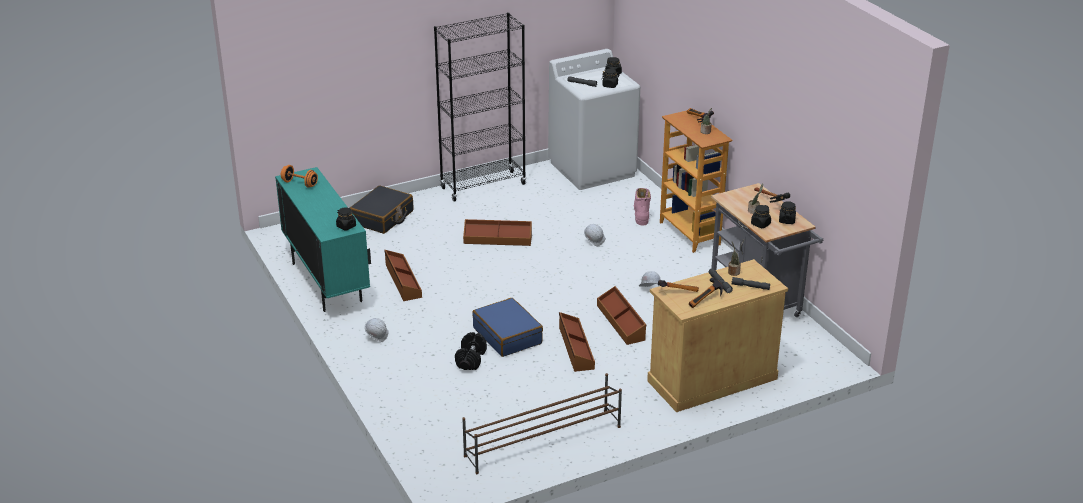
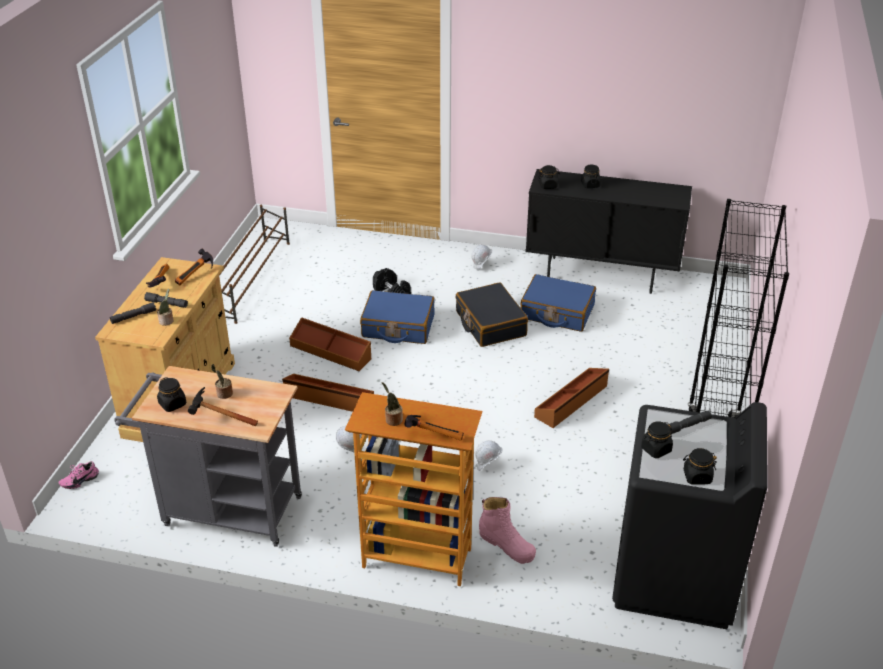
camera: 130 degrees right, 5 degrees up
(300, 183) = (660, 191): orange dumbbell -> none
(326, 282) = (601, 275): turquoise cabinet -> black cabinet
(382, 218) = (698, 350): black suitcase -> black suitcase (490, 324)
(402, 281) = (557, 312): brown storage box -> blue suitcase
(592, 169) = (674, 577): white washing machine -> black washing machine
(760, 224) = (196, 381): black jar -> black jar (590, 185)
(826, 369) = (79, 480): none -> pink shoe

